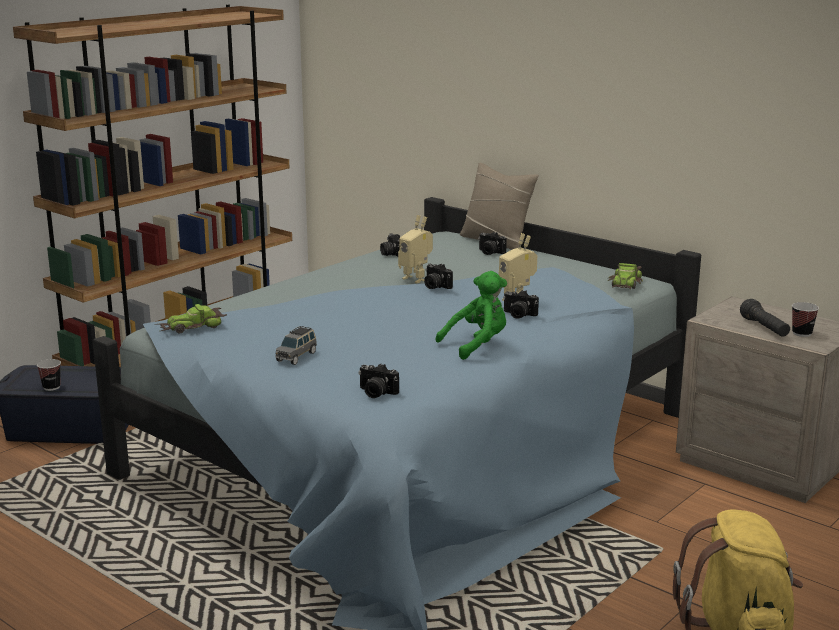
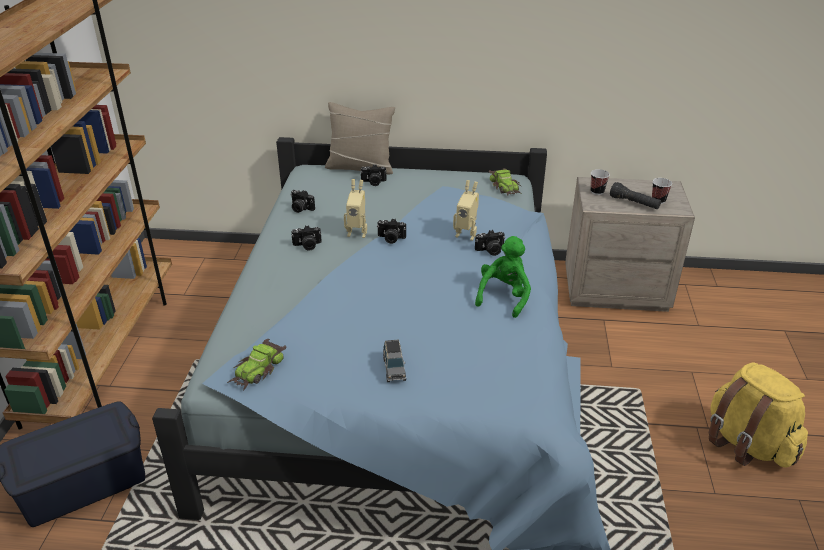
camera: 35 degrees left, 15 degrees up
(51, 387) = (67, 460): cup -> cup (597, 191)
(376, 393) = (507, 385): camera -> camera (307, 246)

